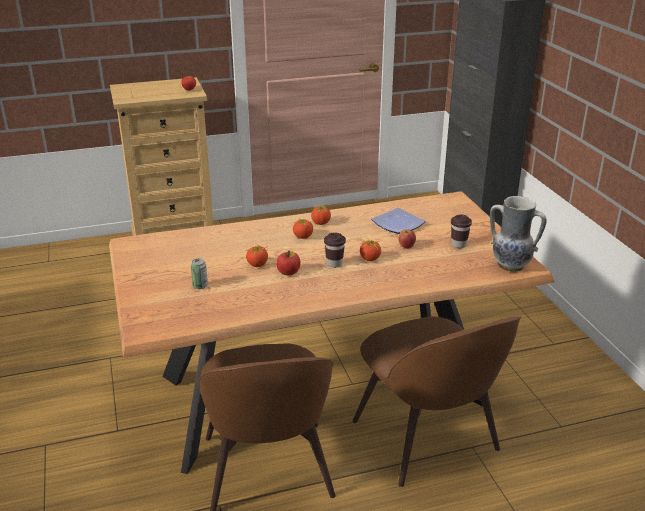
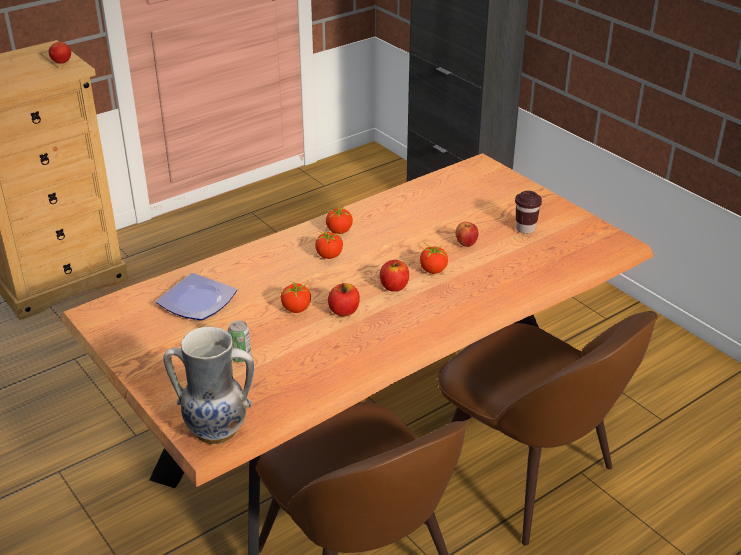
camera: 20 degrees left, 5 degrees up
(334, 264) = (394, 286): brown cup -> apple
(398, 225) = (436, 215): plate -> plate (197, 302)
(511, 265) = (600, 244): vase -> vase (216, 429)

